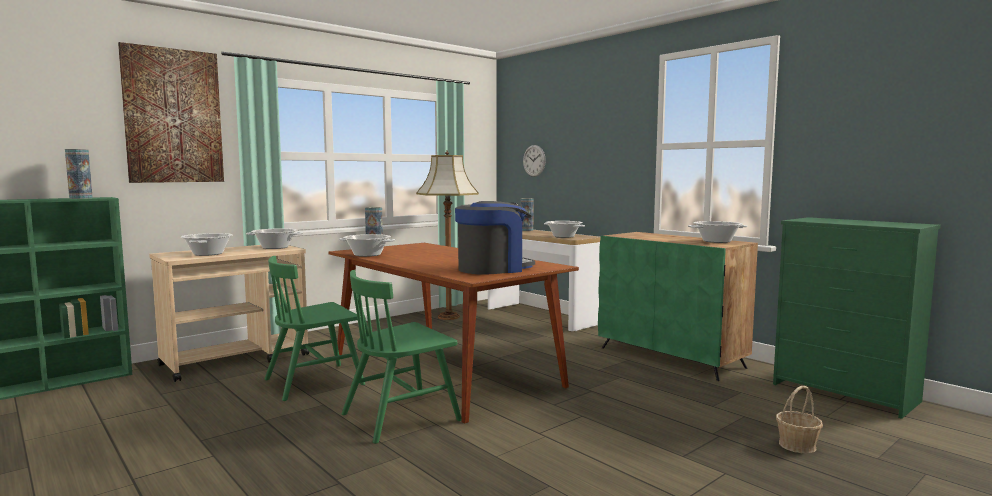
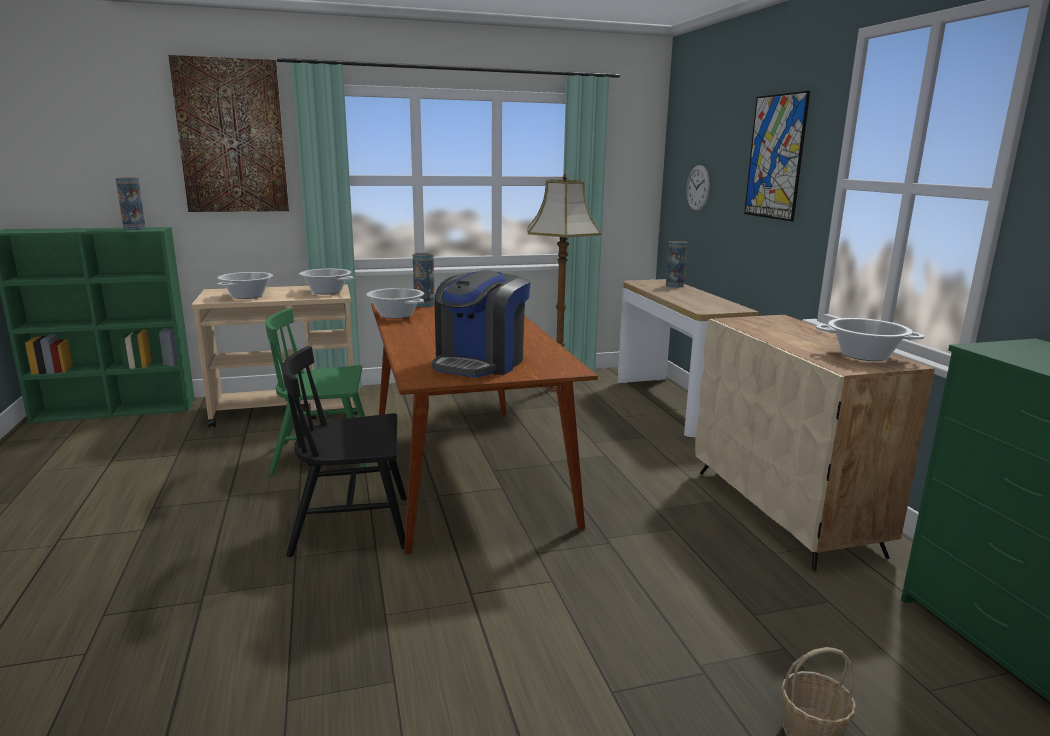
camera: 25 degrees right, 10 degrees up
(401, 417) = (352, 526): green chair -> black chair
(493, 268) = (480, 363): coffee machine -> coffee machine turned 120 degrees clockwise
(563, 236) = (699, 305): cooking pot -> none
(603, 134) = (775, 157): none -> picture
(671, 357) = (785, 511): green cabinet -> beige cabinet

